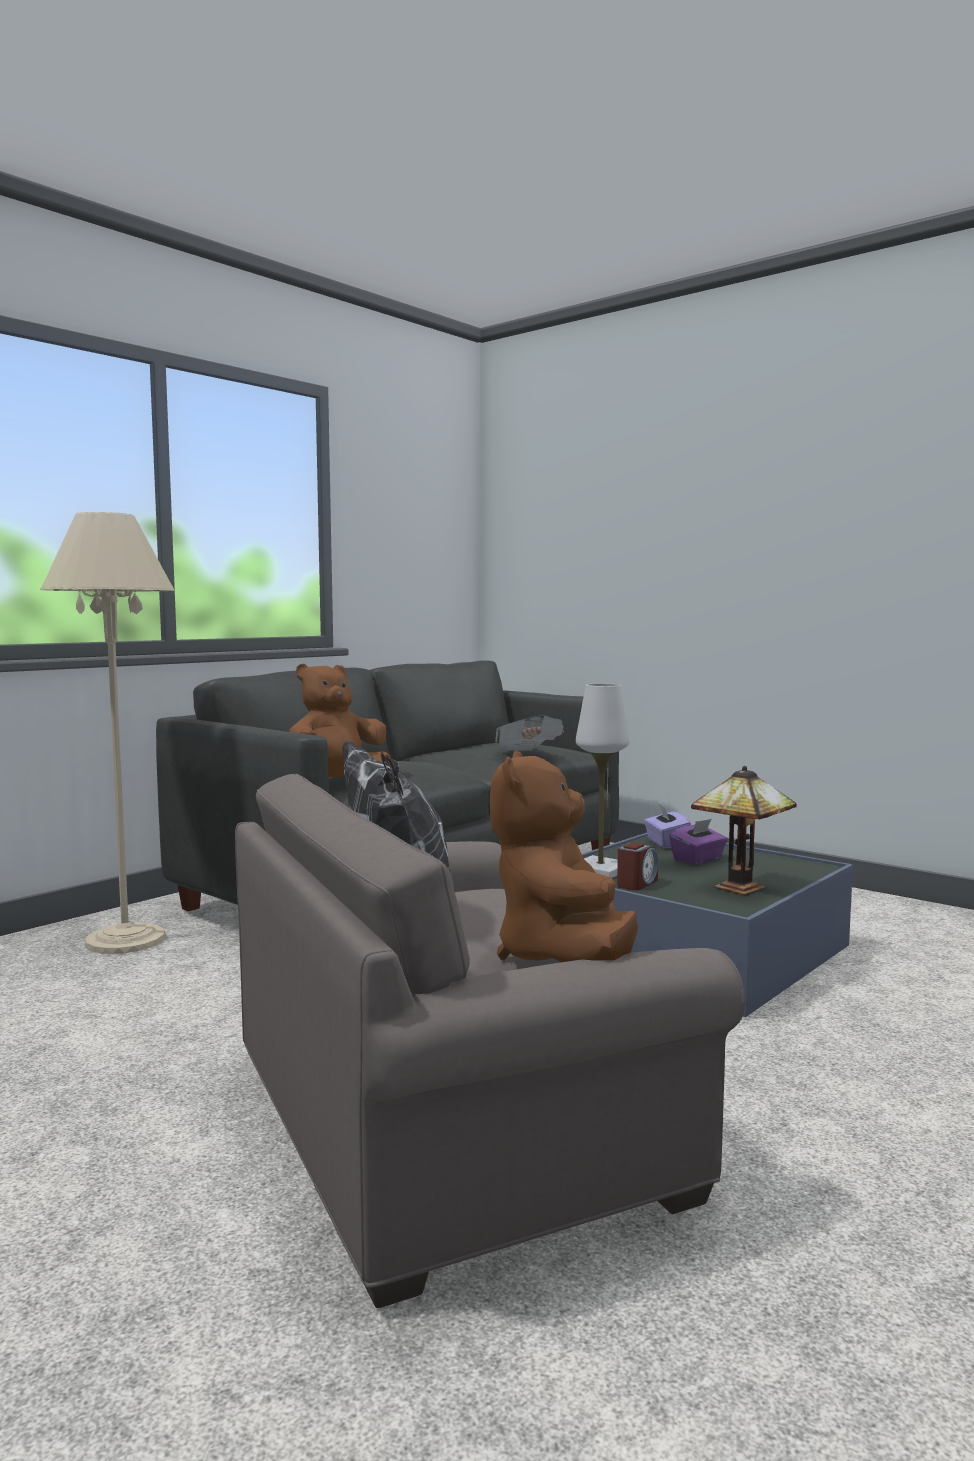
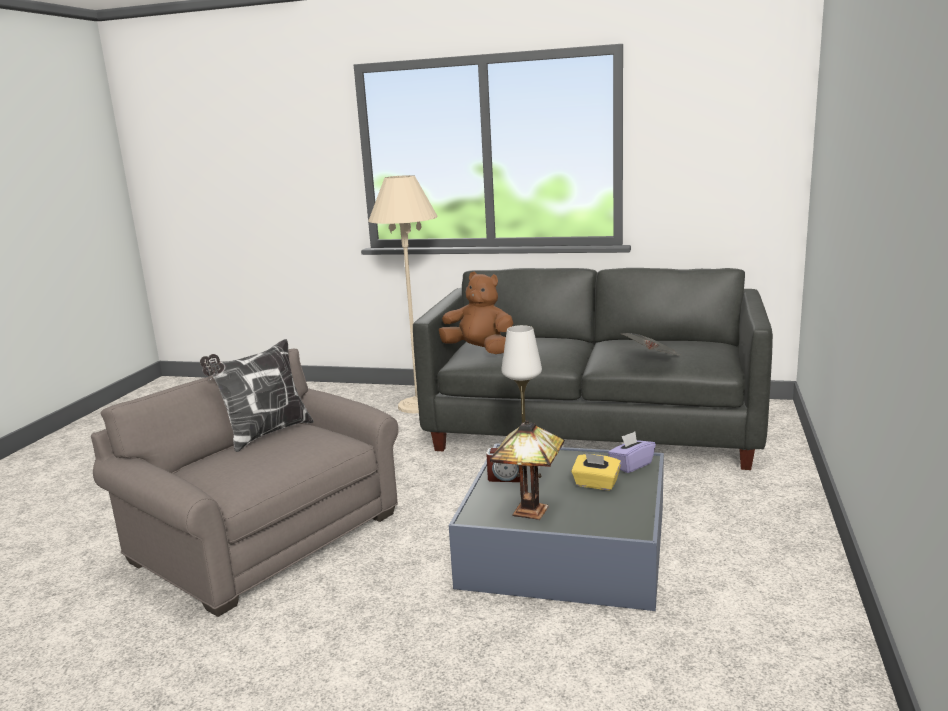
camera: 65 degrees right, 10 degrees up
(562, 959) = (222, 476): brown plush toy -> none
(698, 860) = (596, 484): purple tissue box -> yellow tissue box

